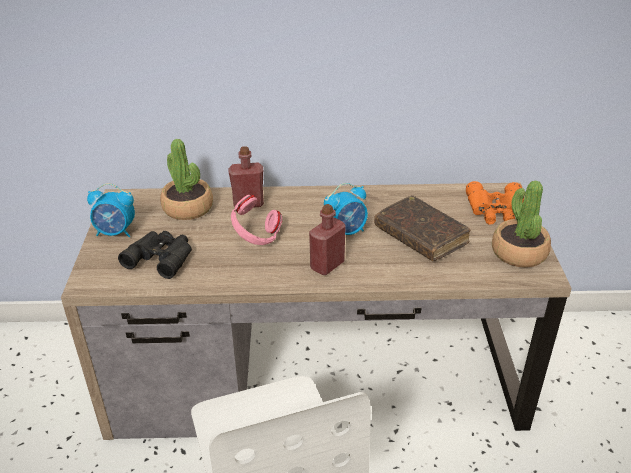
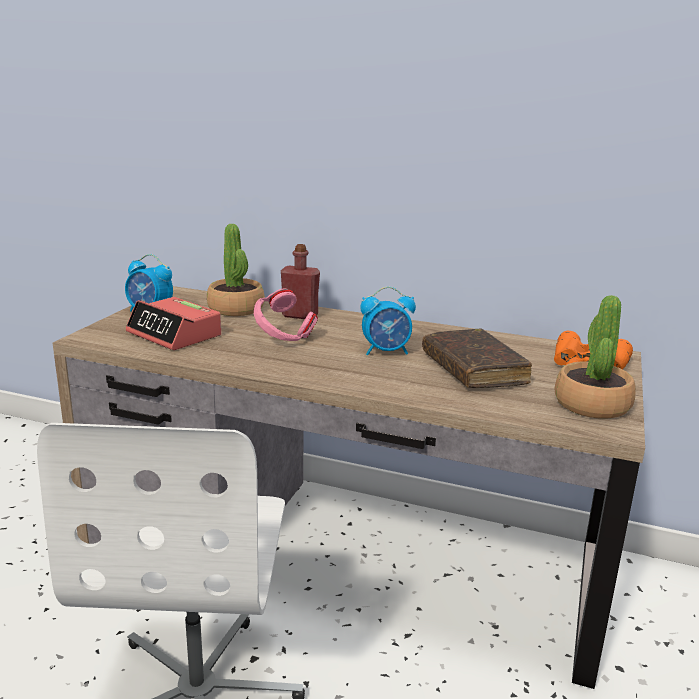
camera: 20 degrees right, 15 degrees down
(161, 257) = (174, 334): black binoculars -> alarm clock
(327, 265) = (341, 371): red bottle -> none

